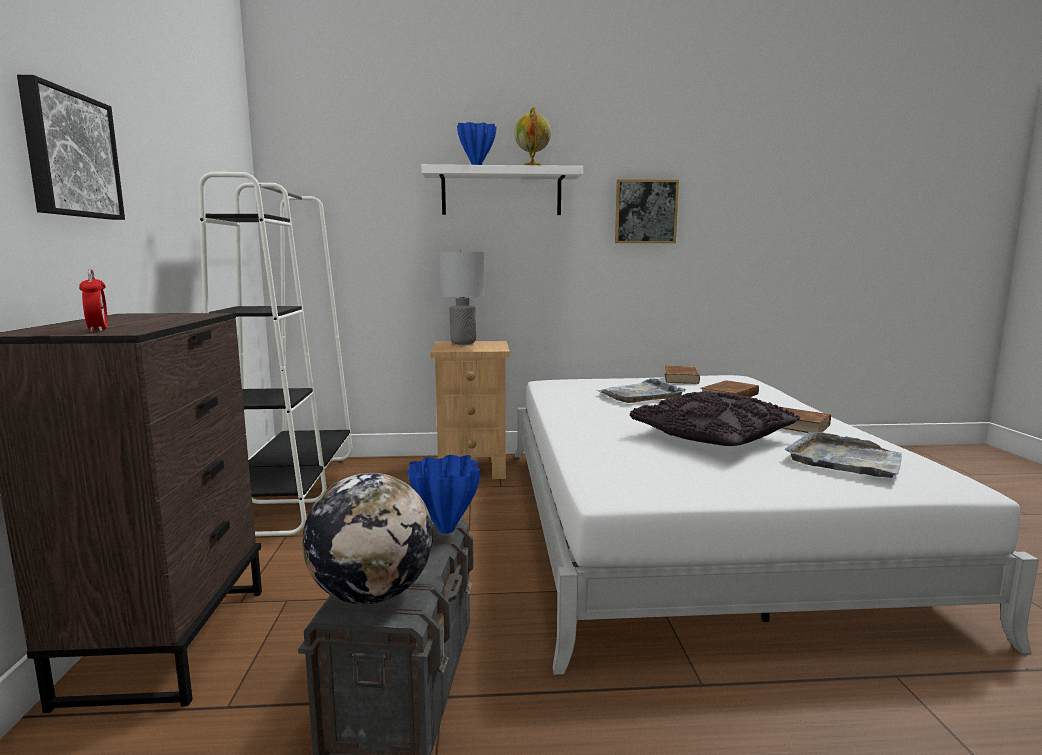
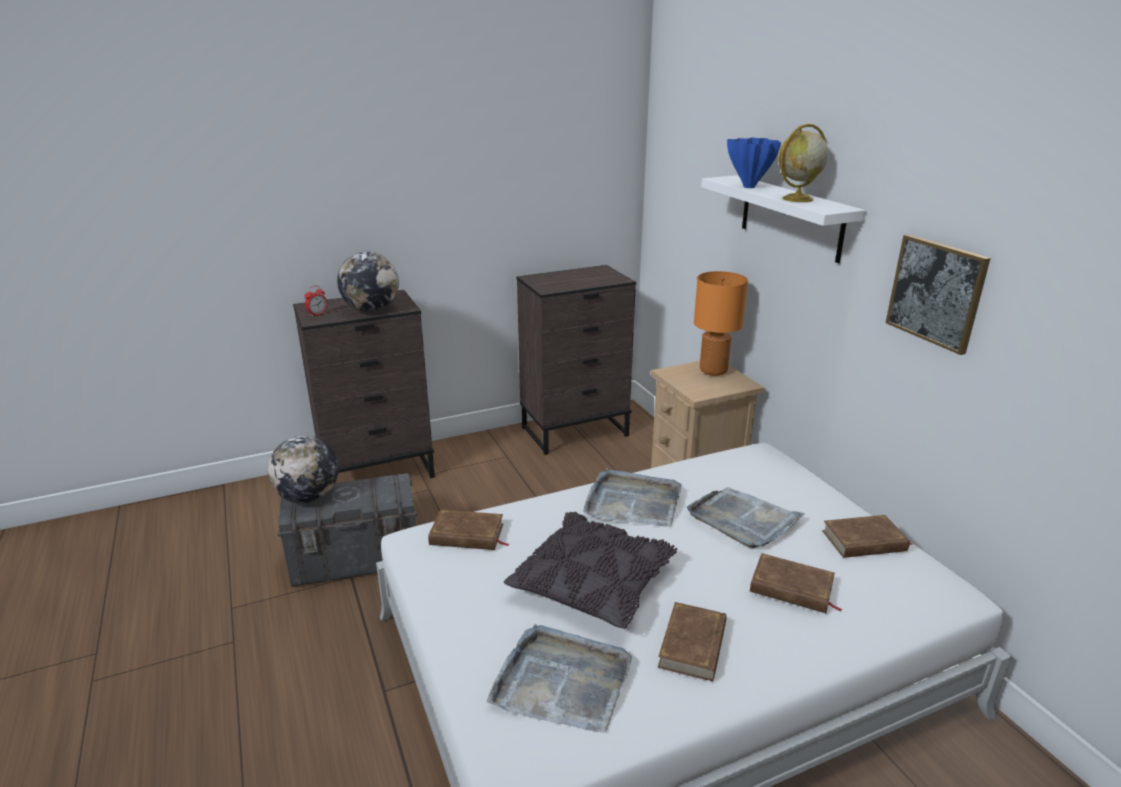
camera: 70 degrees right, 15 degrees up
(69, 155) = (378, 202): picture -> none
(167, 319) = (371, 310): none -> globe
(294, 492) = (575, 431): black clothes rack -> brown dresser
(445, 530) = (391, 498): blue vase -> none
(463, 344) = (712, 372): grey table lamp -> orange table lamp
(596, 412) = (632, 502): none -> grey tray
(613, 469) = (467, 535): none -> brown book

